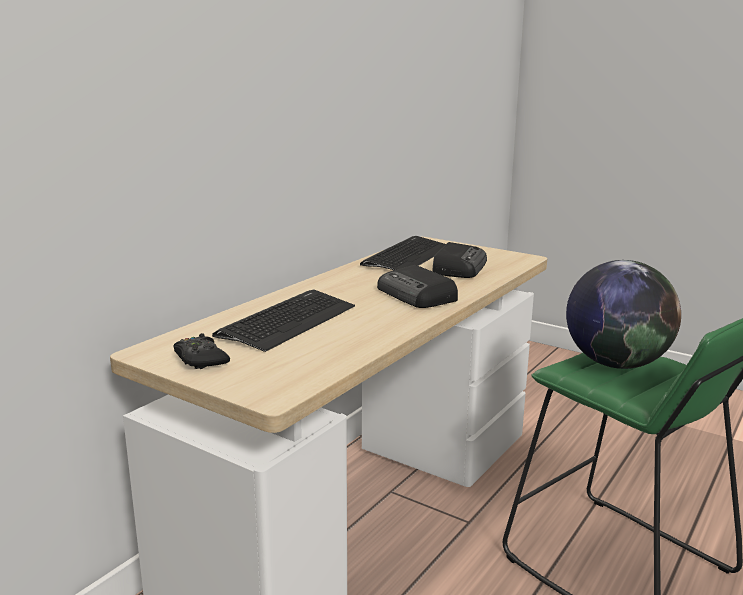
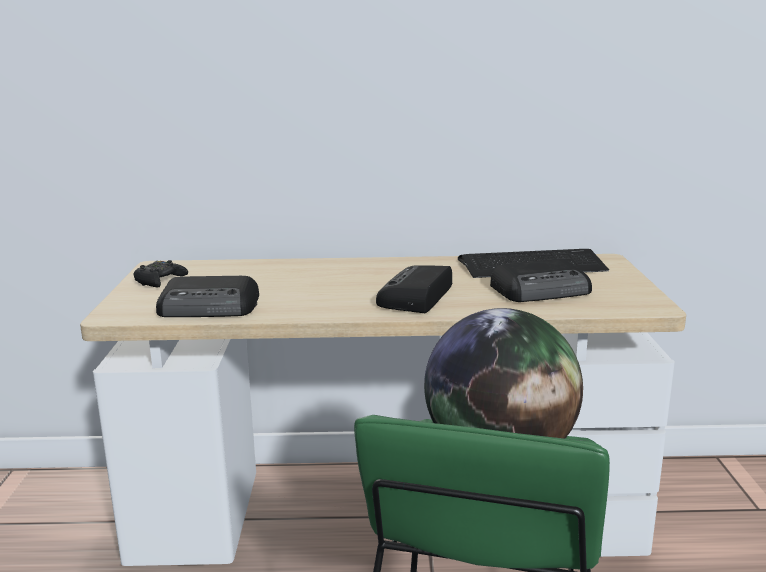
camera: 55 degrees right, 0 degrees up
(287, 321) = (272, 279): keyboard -> none
(323, 356) = (210, 307): none -> radio

